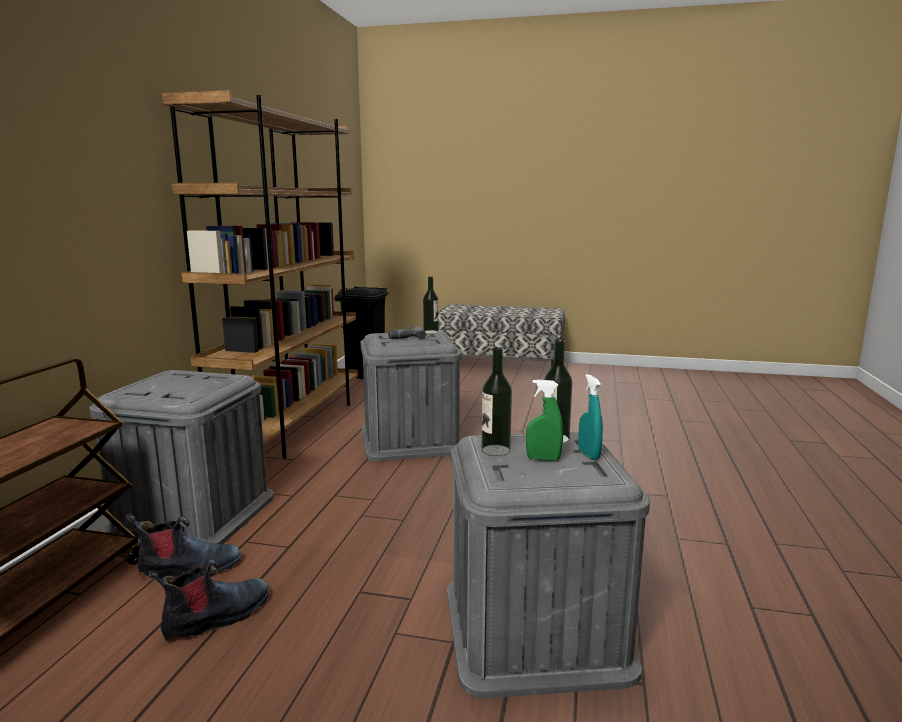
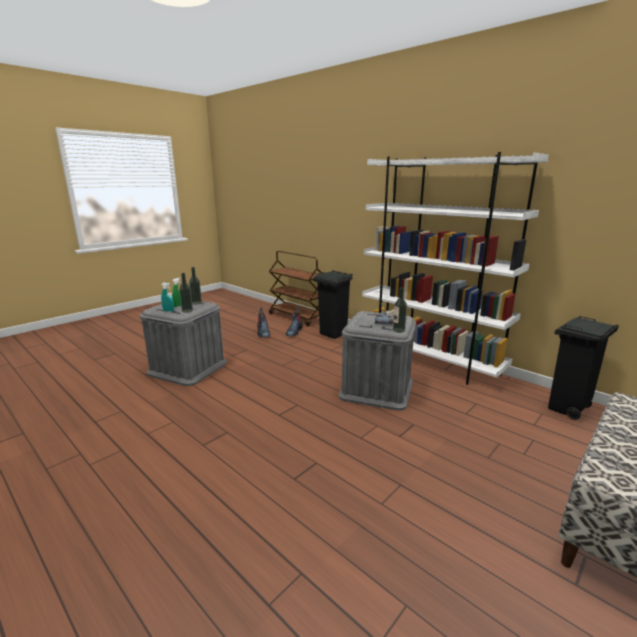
camera: 120 degrees right, 5 degrees up
(193, 514) = (333, 334): grey storage box -> black trash can
(292, 425) = (428, 361): brown bookcase -> white bookcase

